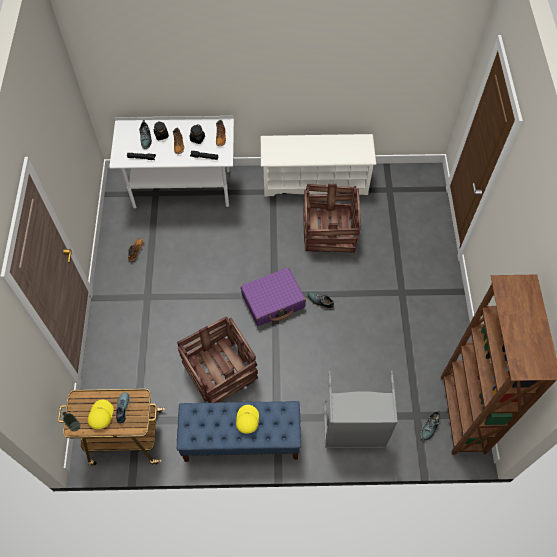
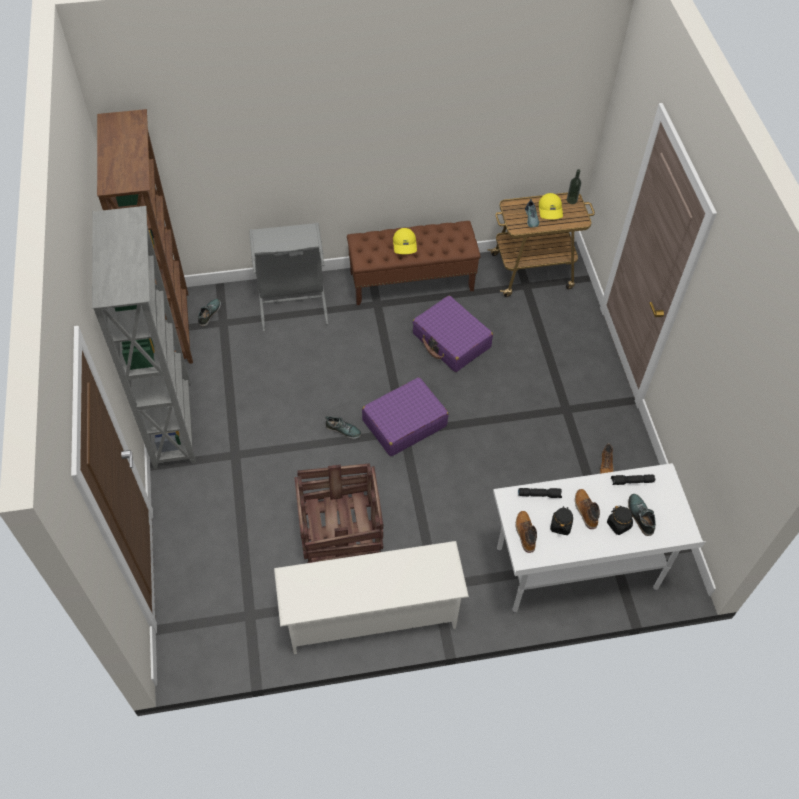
camera: 170 degrees right, 5 degrees down
(219, 370) = (451, 341): crate -> purple suitcase
(241, 440) = (412, 281): blue bench -> brown bench
(450, 323) = (174, 423): none -> grey bookcase

